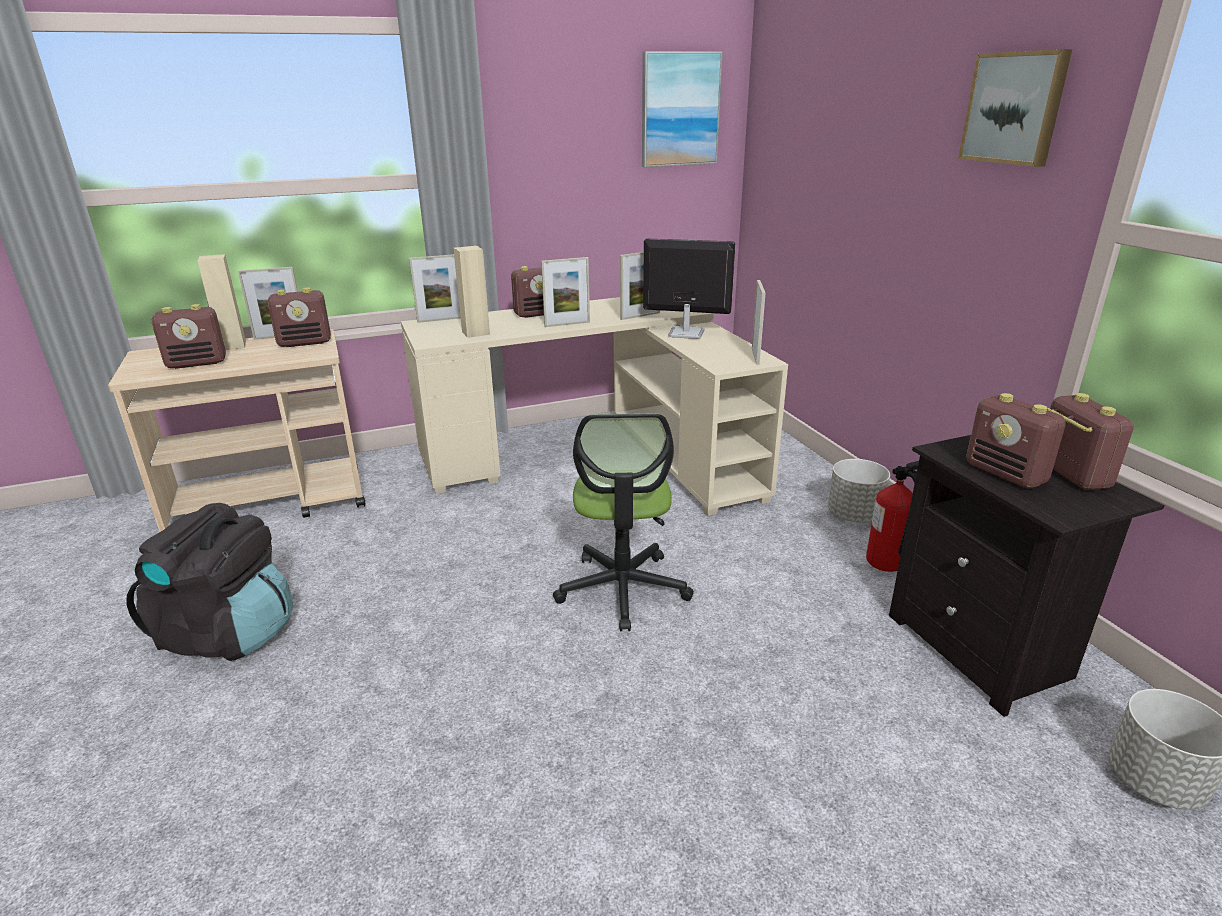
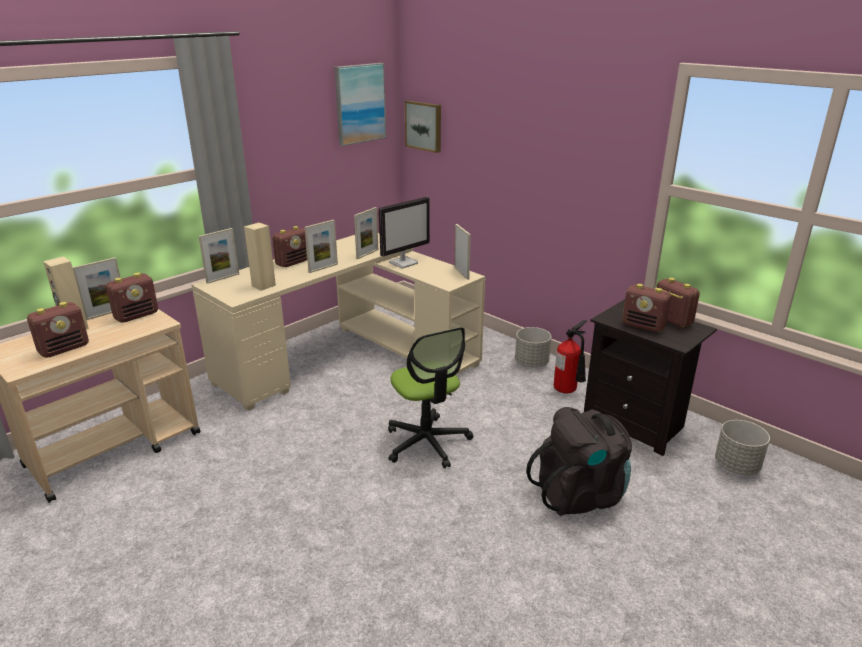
camera: 25 degrees left, 0 degrees up
(228, 634) = (174, 548): black backpack -> black backpack (580, 494)
(685, 333) = (403, 262): monitor -> monitor turned 150 degrees clockwise
(1015, 108) = (602, 120): picture -> picture (424, 126)

